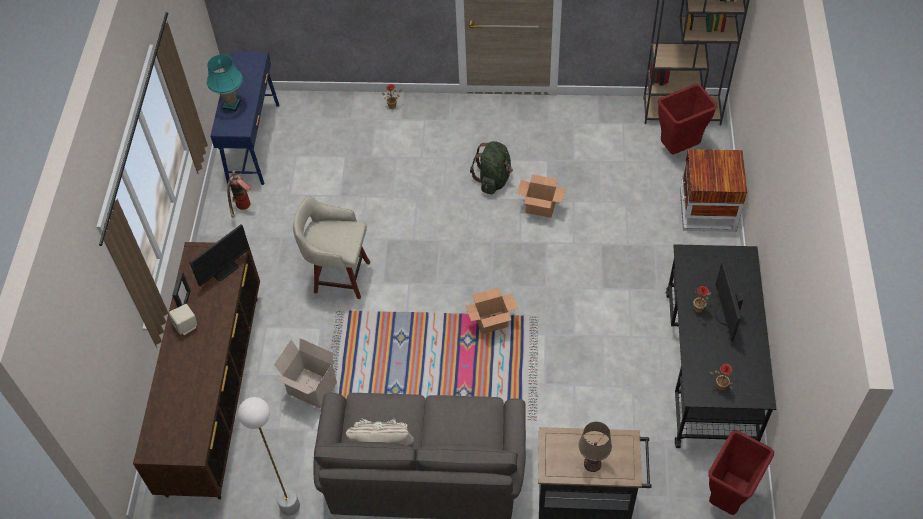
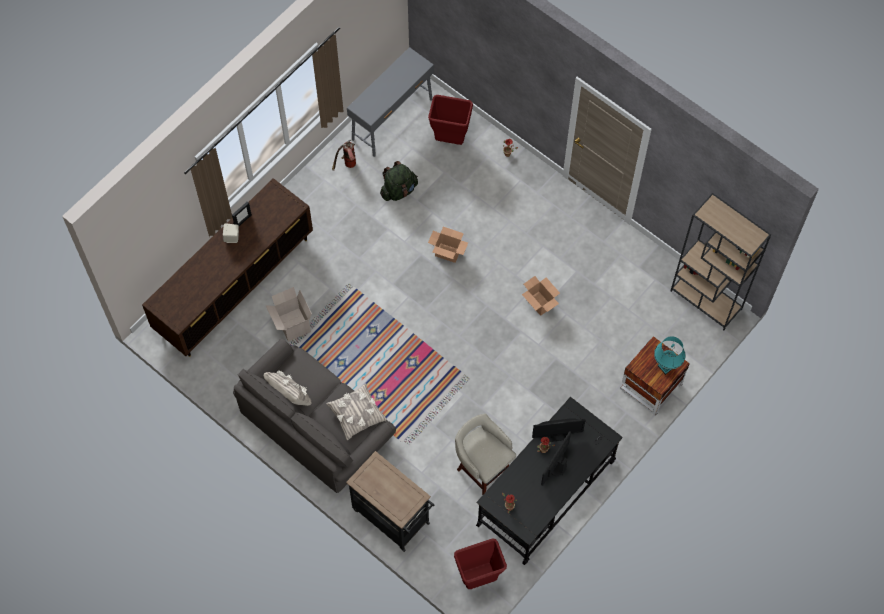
camera: 35 degrees right, 10 degrees up
(224, 269) = (281, 214): monitor -> monitor (556, 434)
(231, 105) = (377, 92): turquoise table lamp -> turquoise table lamp (666, 366)
(254, 143) = (392, 120): blue console table -> grey console table
(289, 506) = (224, 390): white floor lamp -> none
(339, 277) = (369, 260): beige stool -> beige stool (483, 469)
(472, 416) = (356, 415): none -> beige pillow
(492, 322) = (437, 361): cardboard box -> cardboard box (448, 253)
(494, 179) = (527, 260): green backpack -> green backpack (399, 190)
(592, 463) = (385, 494): brown table lamp -> none
(678, 149) = (675, 327): red trash can -> red trash can (449, 140)

